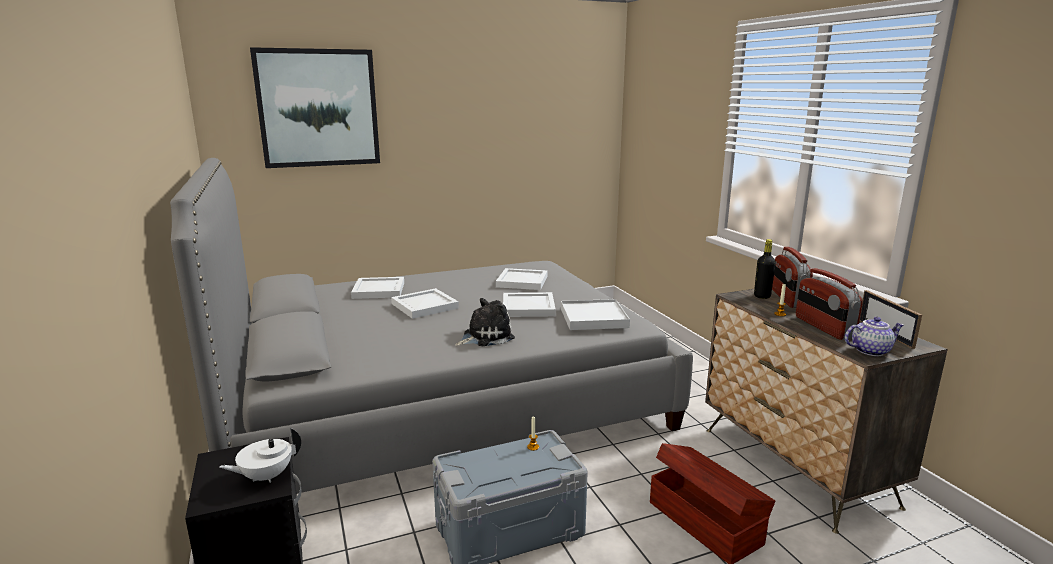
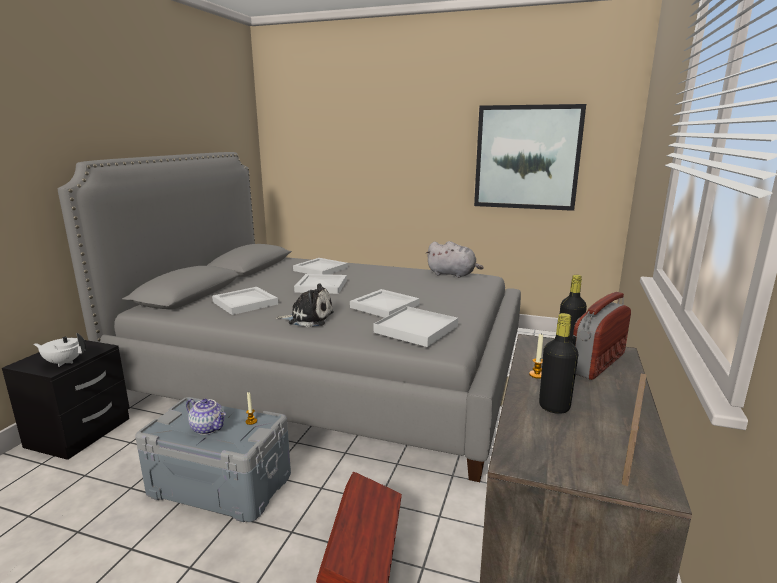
camera: 40 degrees right, 0 degrees up
(318, 108) = (335, 120): picture -> picture (527, 157)
(514, 267) = (453, 274): none -> grey plush toy
(521, 281) = (430, 286): white tray -> white tray (244, 303)
(823, 327) = (554, 407): radio -> black bottle
(870, 351) = (543, 457): teapot -> teapot (209, 428)

